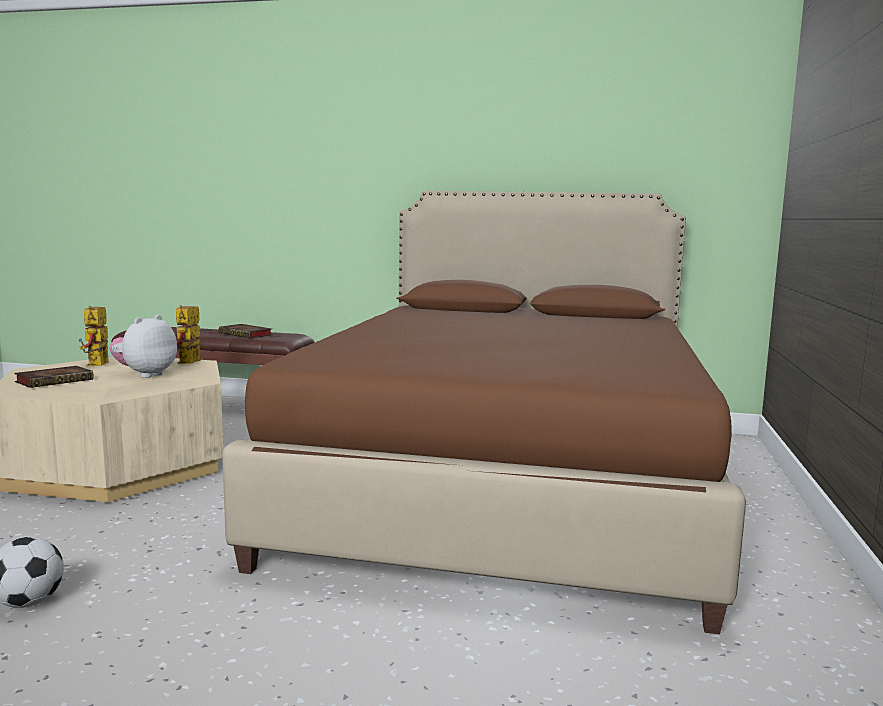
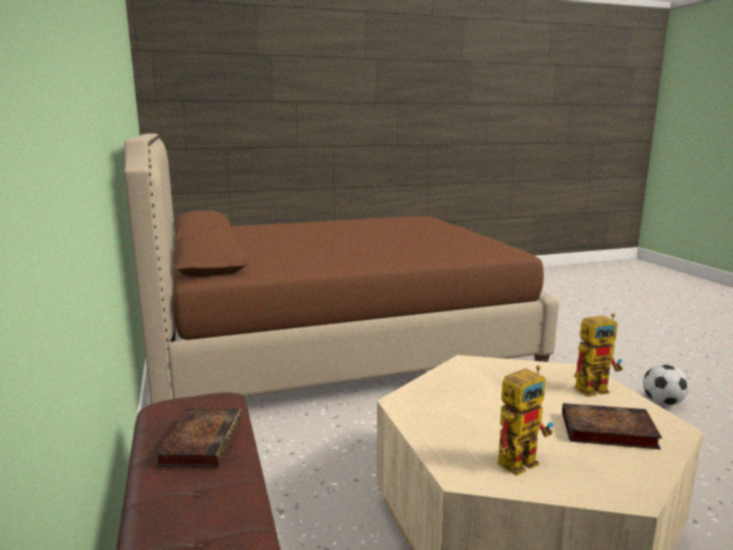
camera: 120 degrees left, 5 degrees up
(145, 374) = (497, 400): plush toy -> none
(188, 363) = (415, 407): toy robot -> toy robot (595, 388)

